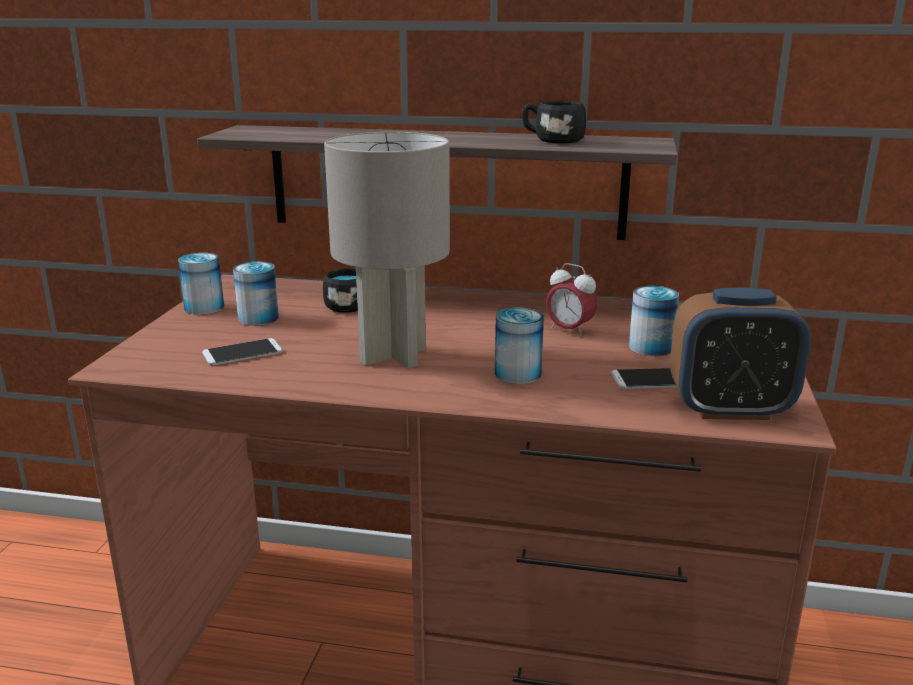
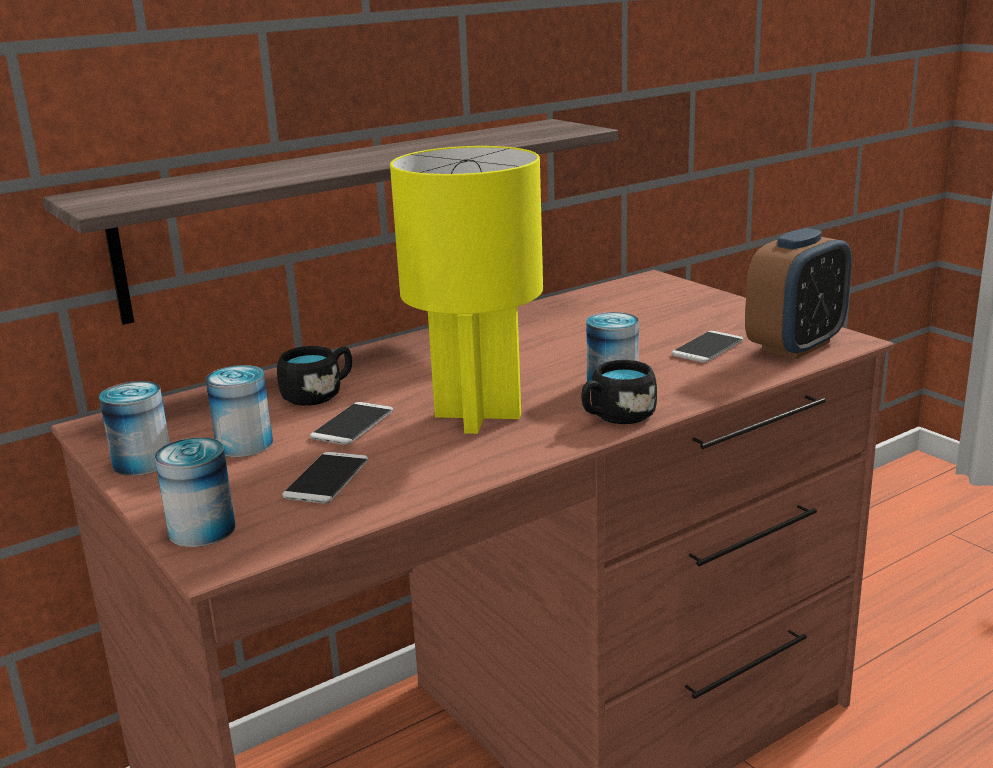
camera: 45 degrees left, 0 degrees up
(325, 330) = (352, 424): none -> phone
(393, 356) = (479, 416): grey table lamp -> yellow table lamp
(553, 140) = (477, 139): black mug -> black mug (616, 416)
(569, 331) = (562, 338): alarm clock -> none
(650, 347) = (648, 327): can -> can (202, 530)

